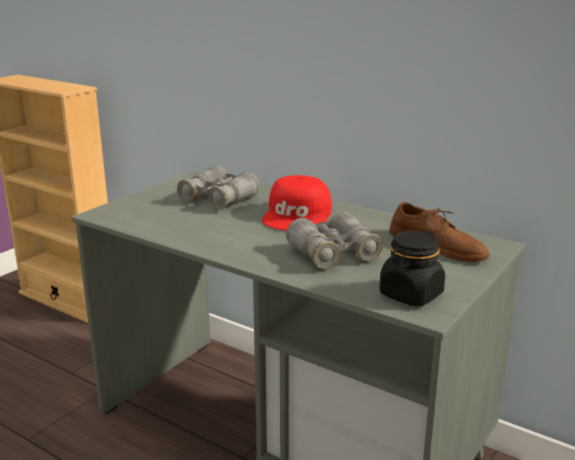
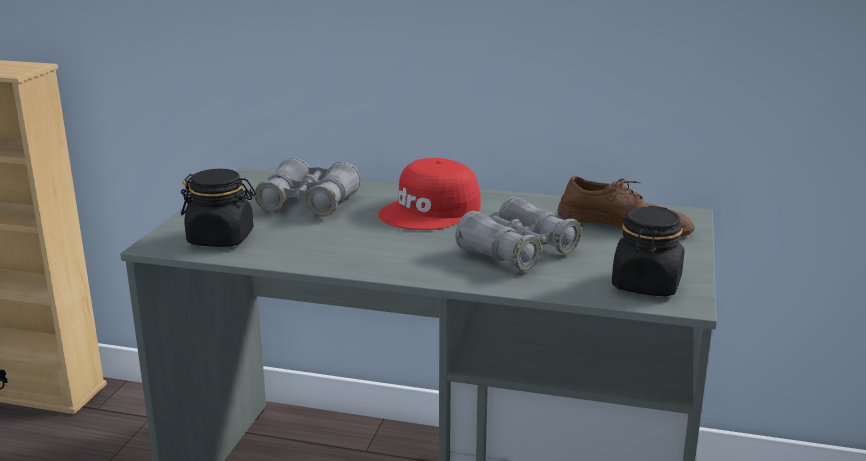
camera: 20 degrees left, 0 degrees up
(140, 215) = (221, 238): none -> black jar
(298, 216) = (431, 211): red cap -> red cap turned 45 degrees clockwise

